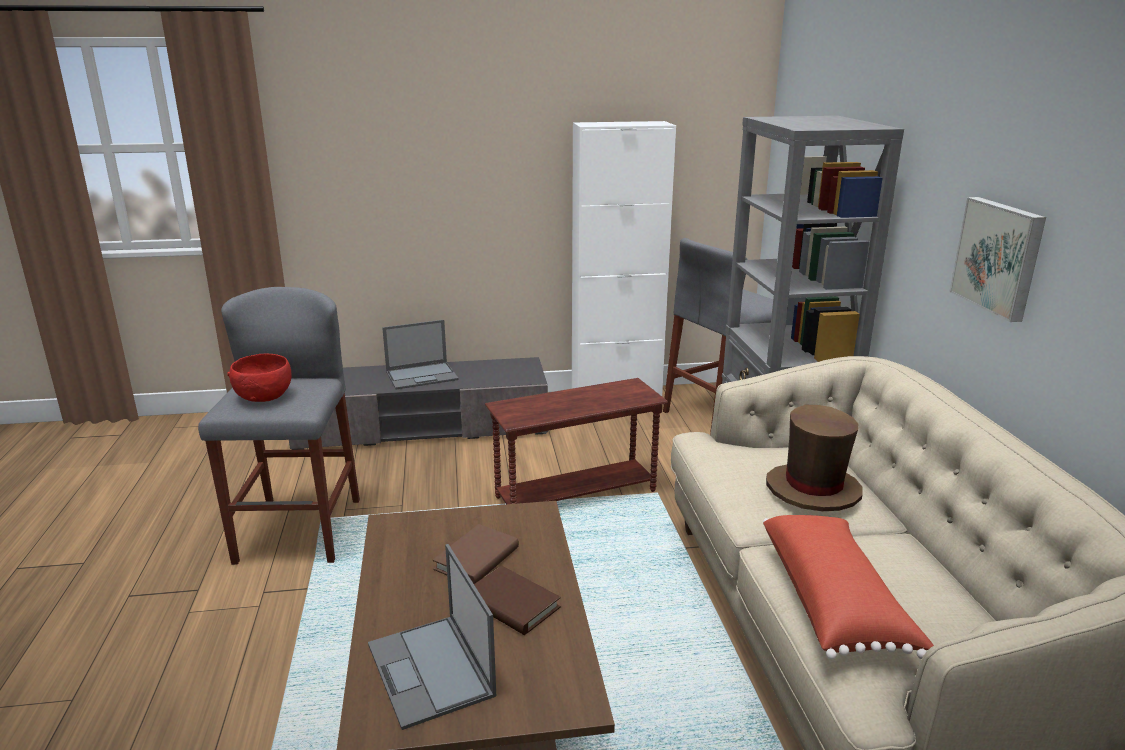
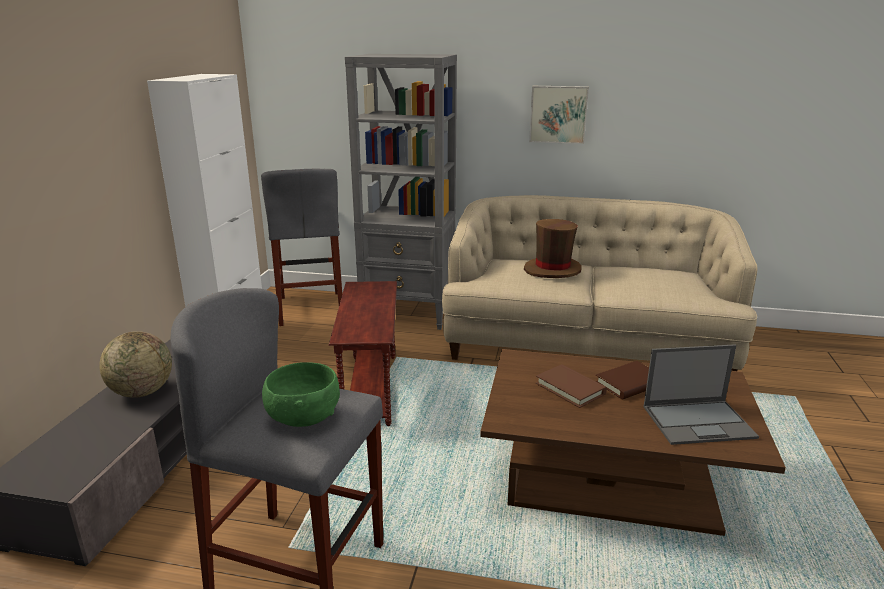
camera: 70 degrees left, 0 degrees up
(263, 396) = (303, 417): red bowl -> green bowl
(422, 375) = (142, 392): laptop -> globe
(834, 602) = (661, 291): red pillow -> none

